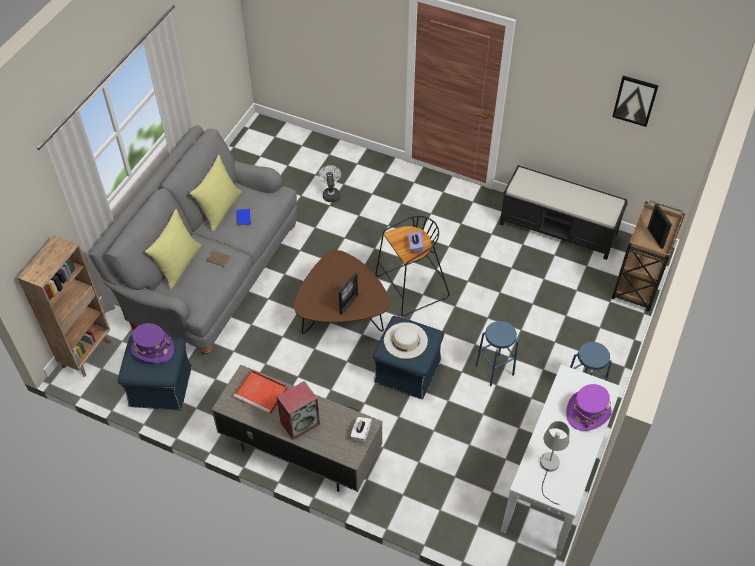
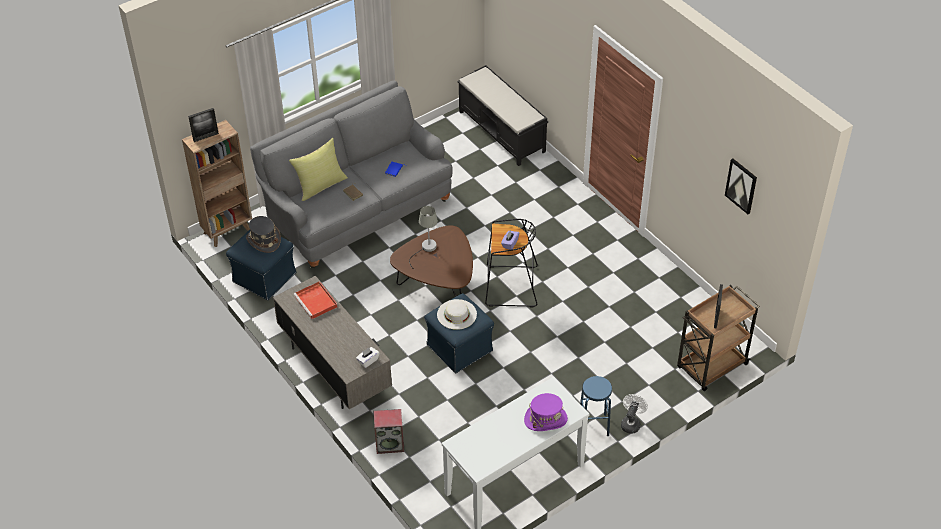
camera: 30 degrees right, 5 degrees down
(152, 349) = (263, 240): purple hat -> grey hat
(220, 209) = (380, 156): yellow pillow -> none
(300, 422) = (329, 334): speaker -> speaker (390, 444)
(330, 193) = (499, 186): white fan -> white fan (631, 423)
(348, 304) = (434, 270): picture frame -> picture frame (205, 137)
(494, 370) = (531, 378): blue stool -> none
(549, 468) = (482, 442): grey table lamp -> grey table lamp (426, 249)
(559, 229) = (677, 292): black bench -> black bench (502, 132)

